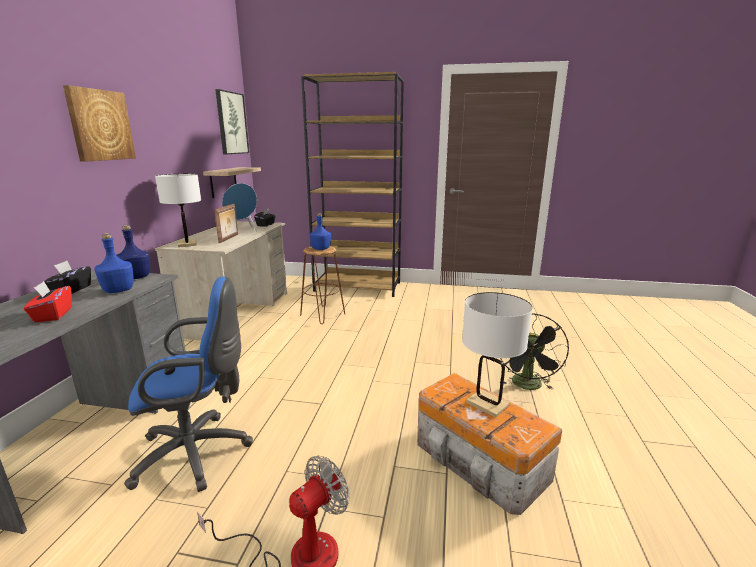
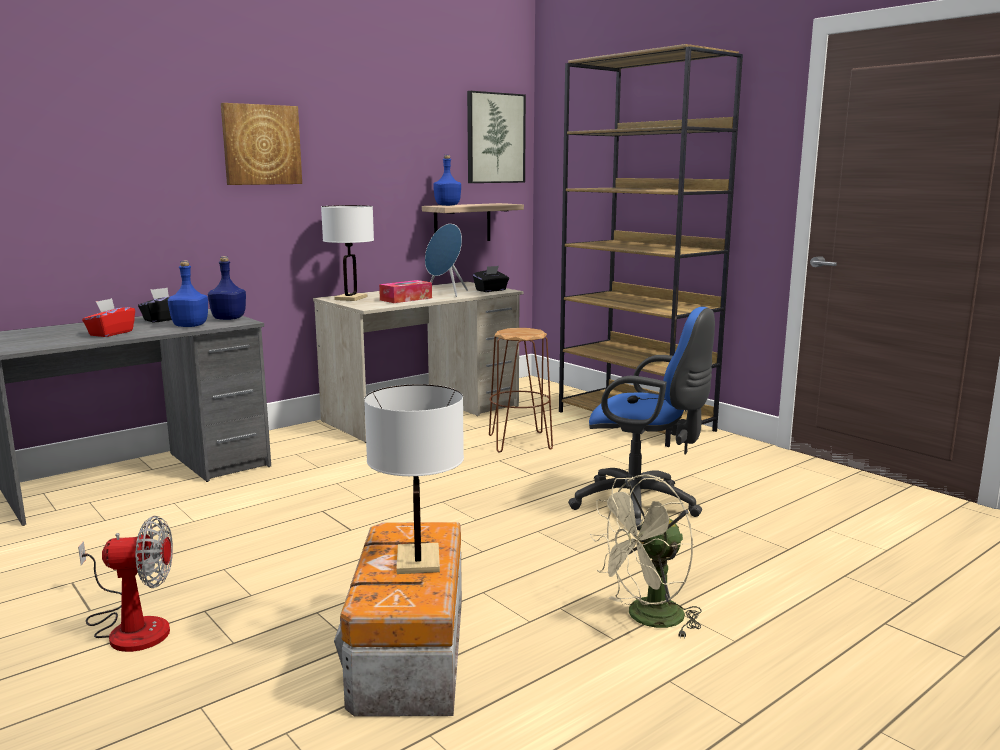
camera: 40 degrees right, 5 degrees down
(199, 452) = (188, 524): blue office chair -> blue office chair (642, 506)
(229, 238) = (406, 299): picture frame -> tissue box
(321, 249) = (520, 332): blue bottle -> blue bottle (447, 205)
(527, 386) = (647, 619): black fan -> beige fan

